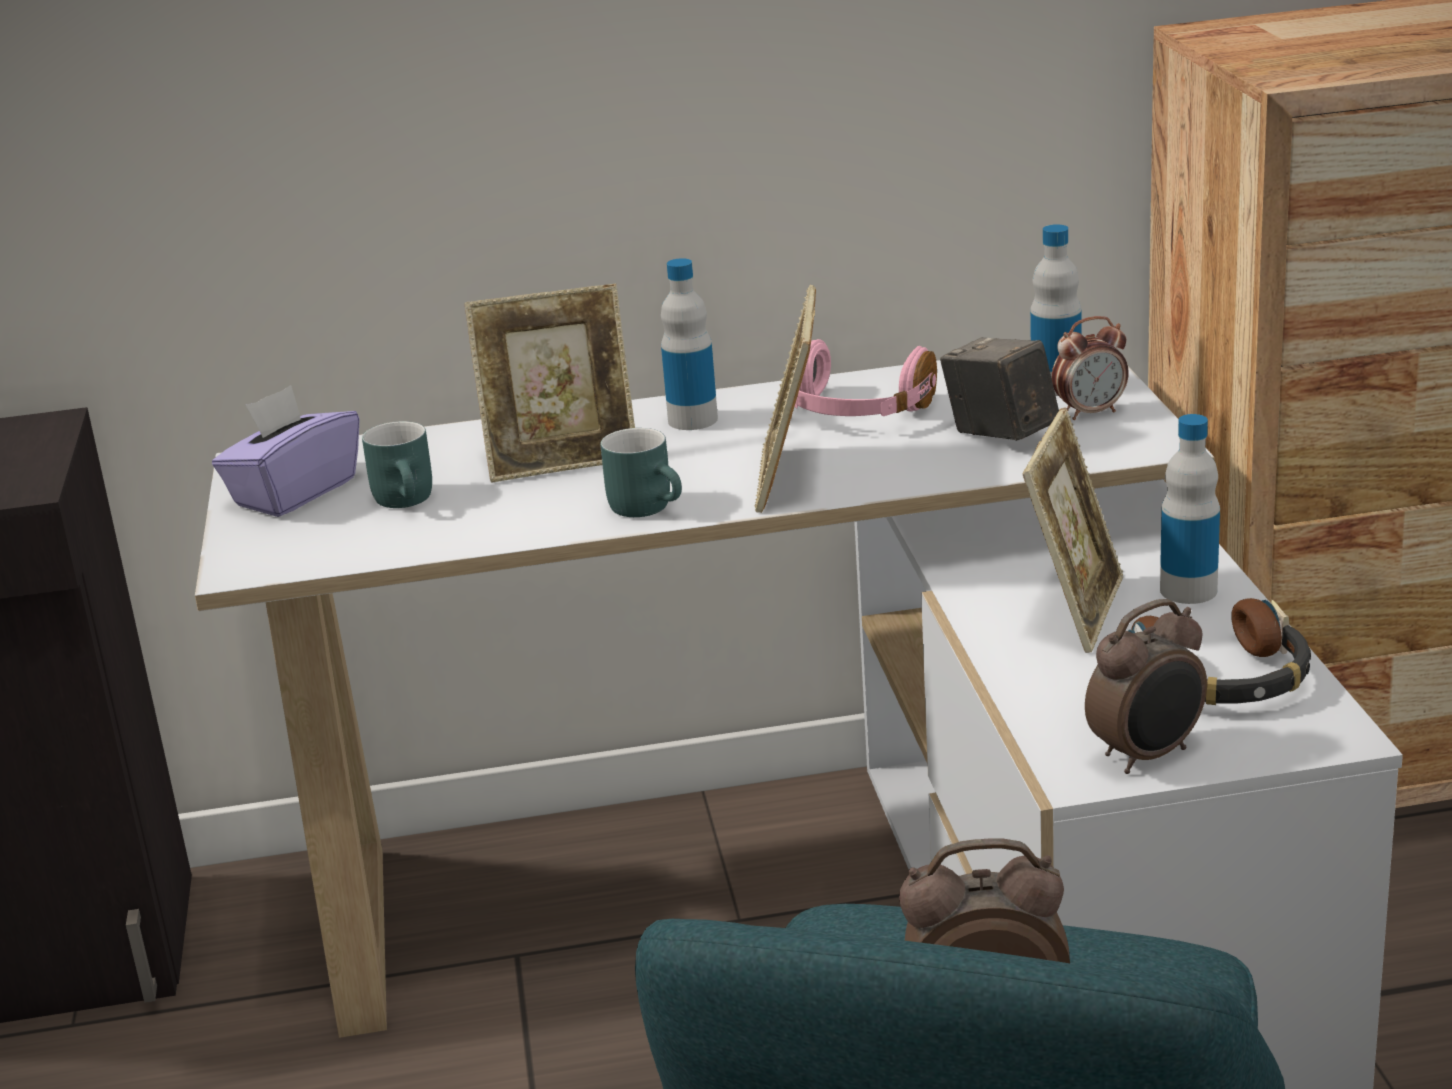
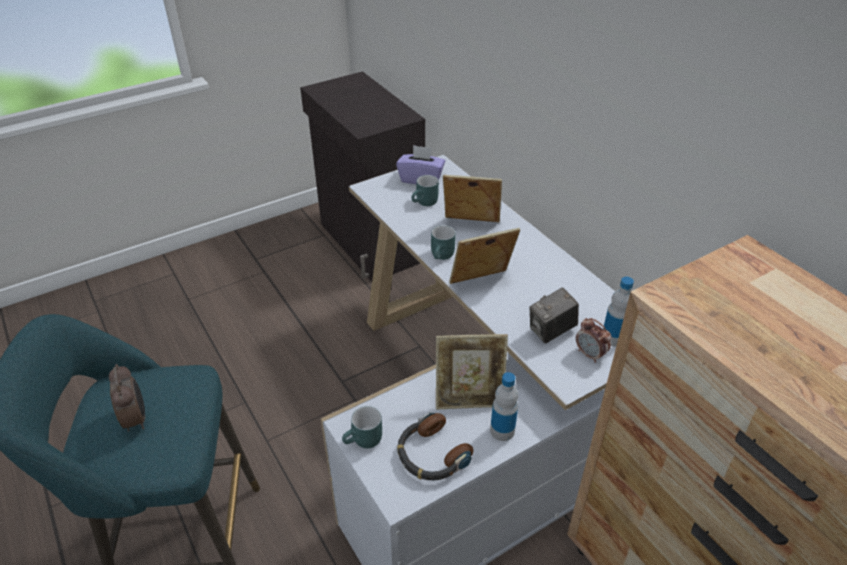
camera: 65 degrees right, 15 degrees up
(562, 461) = (470, 225): picture frame -> picture frame turned 135 degrees clockwise
(692, 420) = (521, 245): bottle -> none
(857, 412) = (551, 285): pink headphones -> none
(1000, 435) = (551, 331): camera -> camera turned 150 degrees counterclockwise
(1148, 756) = (364, 442): alarm clock -> turquoise mug

